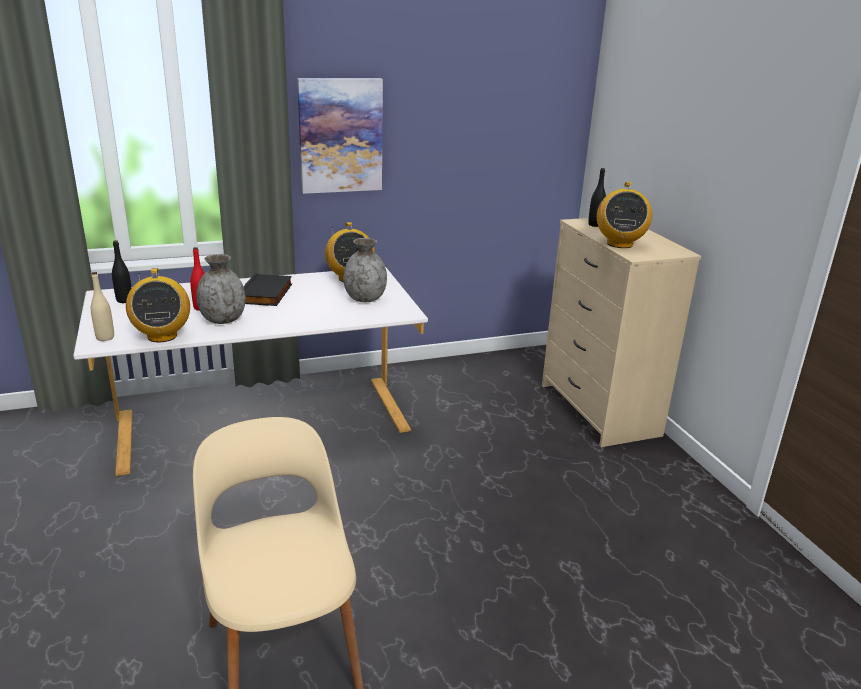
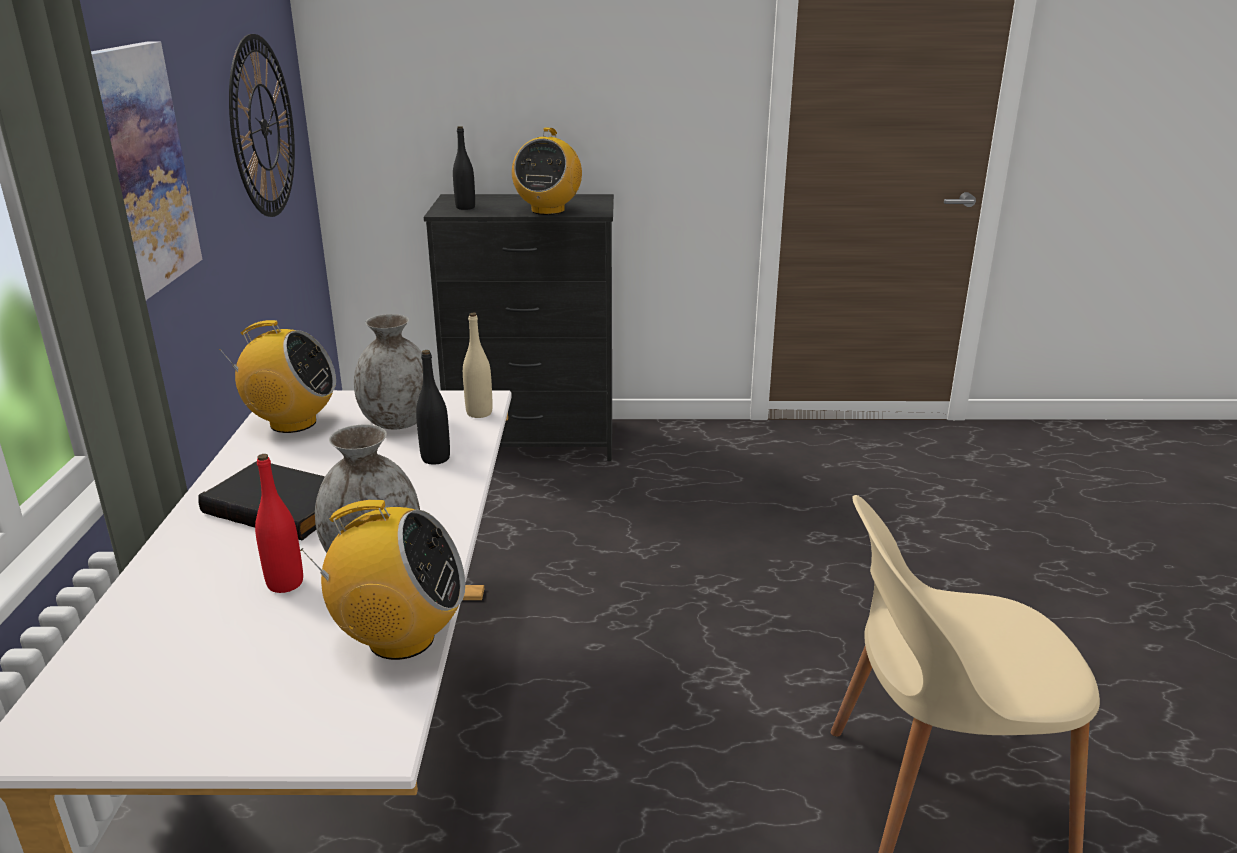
camera: 70 degrees left, 0 degrees up
(105, 337) = (349, 725): beige bottle -> beige bottle (479, 413)
(124, 300) = (121, 697): black bottle -> black bottle (435, 458)
(508, 139) = (263, 127): none -> wall clock
(598, 410) = (532, 441): beige dresser -> black dresser
(619, 244) = (548, 210): radio -> radio turned 75 degrees clockwise

